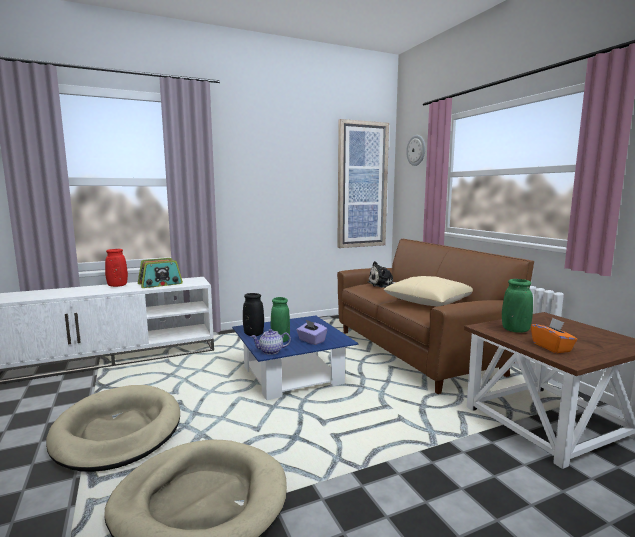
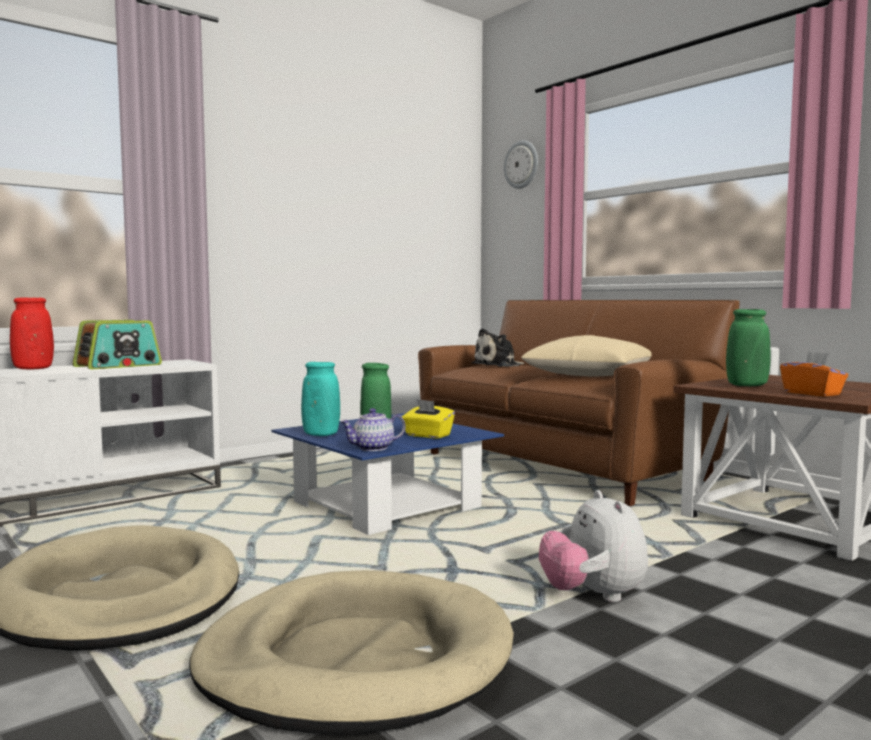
camera: 15 degrees left, 5 degrees down
(253, 334) = (321, 434): black vase -> turquoise vase
(311, 341) = (427, 435): purple tissue box -> yellow tissue box
(362, 185) = (436, 220): picture -> none
(364, 473) = (593, 596): none -> plush toy

